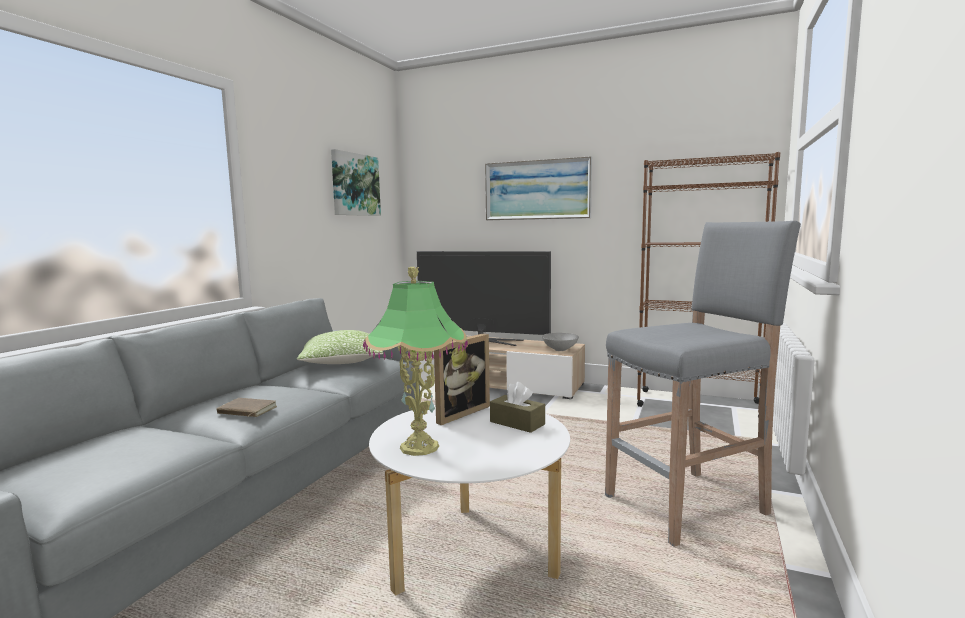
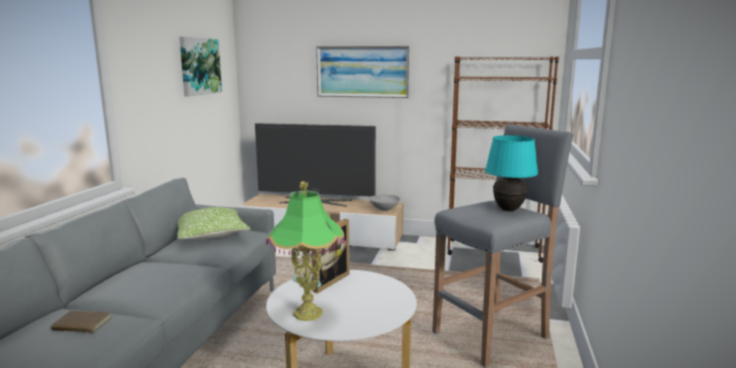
camera: 10 degrees left, 5 degrees up
(246, 411) = (153, 290): brown book -> brown book (80, 325)
(517, 423) = (374, 288): brown tissue box -> none
(708, 331) = (508, 209): none -> turquoise table lamp

